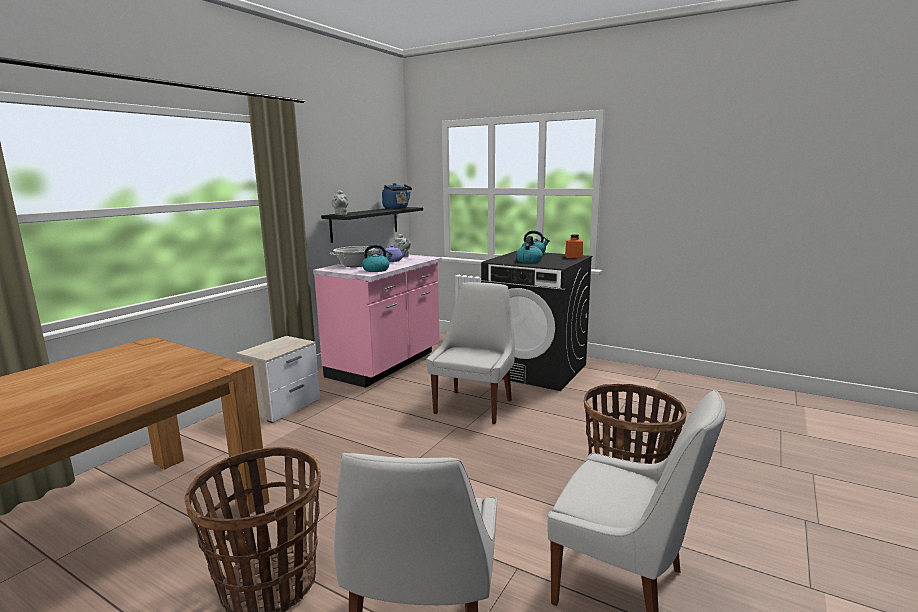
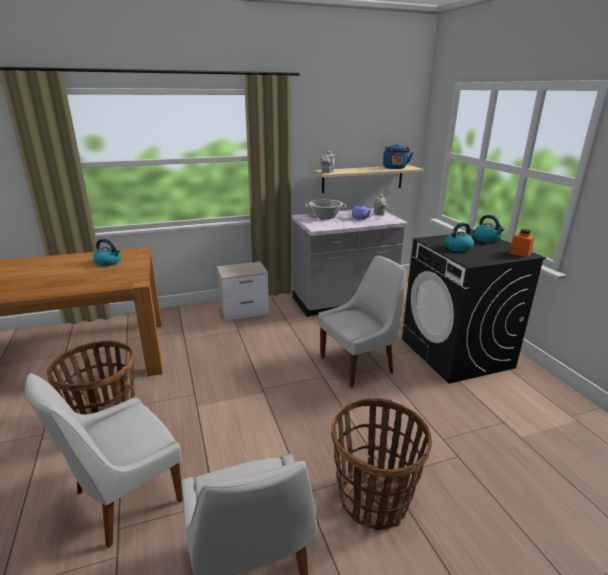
camera: 40 degrees right, 10 degrees up
(365, 223) = (362, 179): black shelf -> beige shelf
(376, 270) = (328, 225): kettle -> kettle (109, 262)
(386, 365) = (343, 302): pink counter -> grey counter

